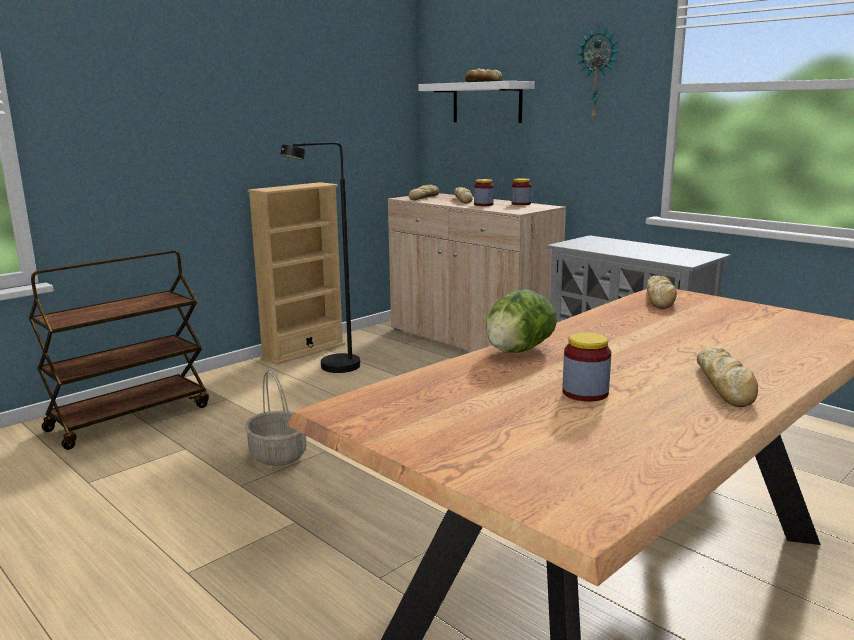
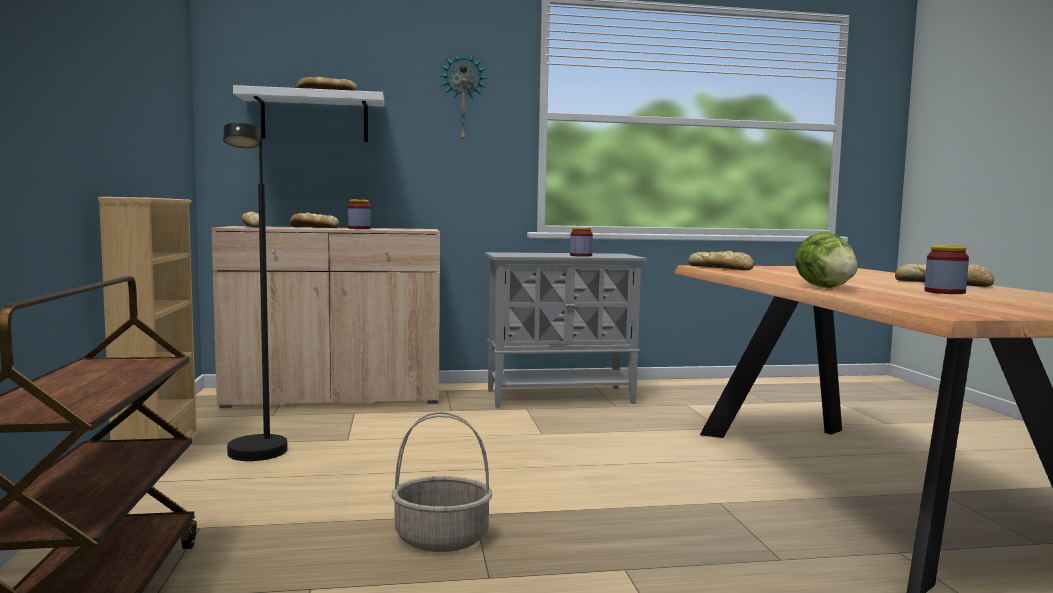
camera: 55 degrees left, 10 degrees down
(521, 204) = (388, 228): jar -> jar (581, 255)

